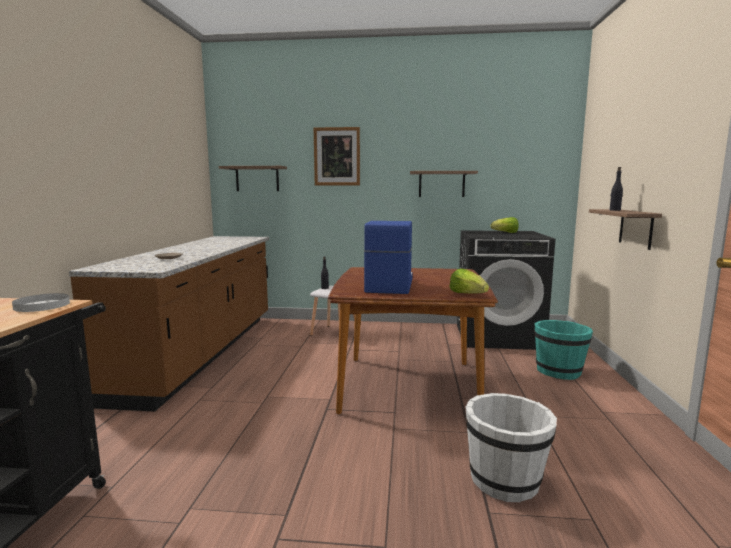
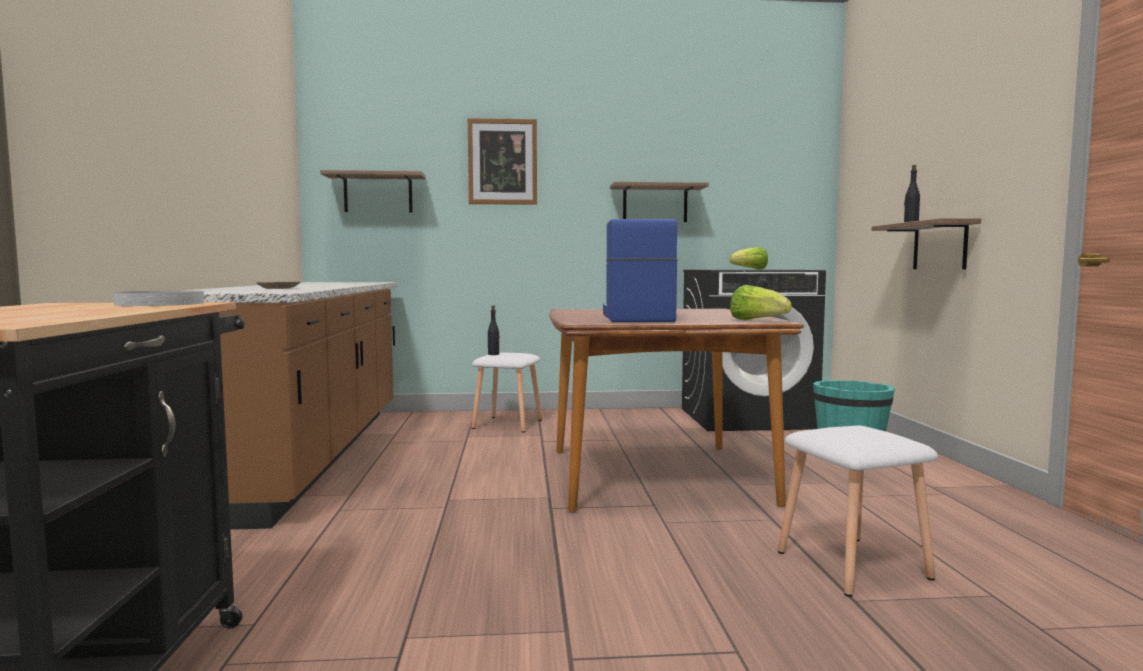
camera: 10 degrees left, 5 degrees down
(505, 480) = (855, 565): white bucket -> white stool

